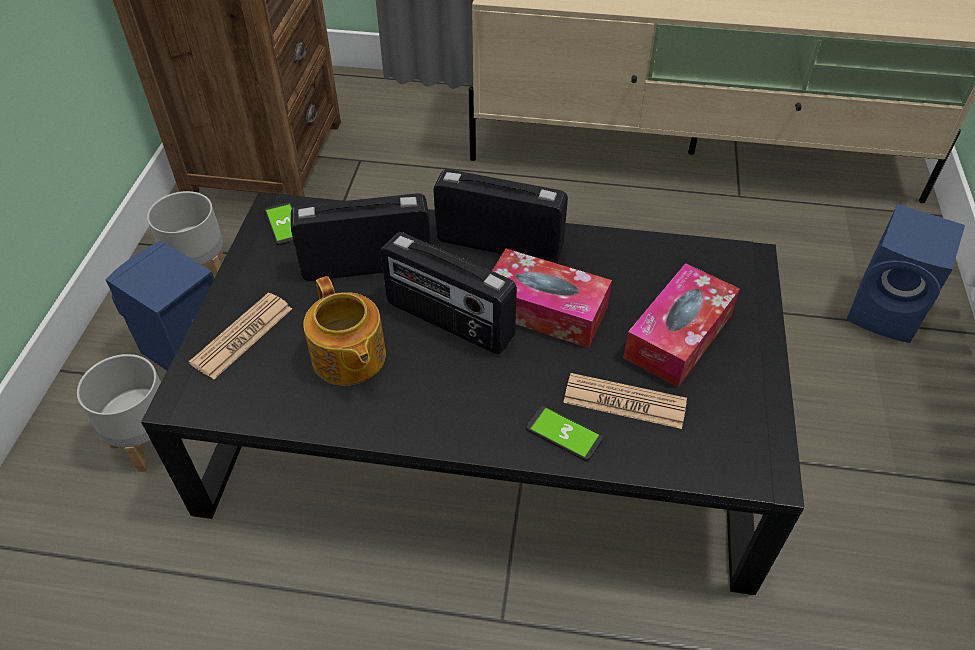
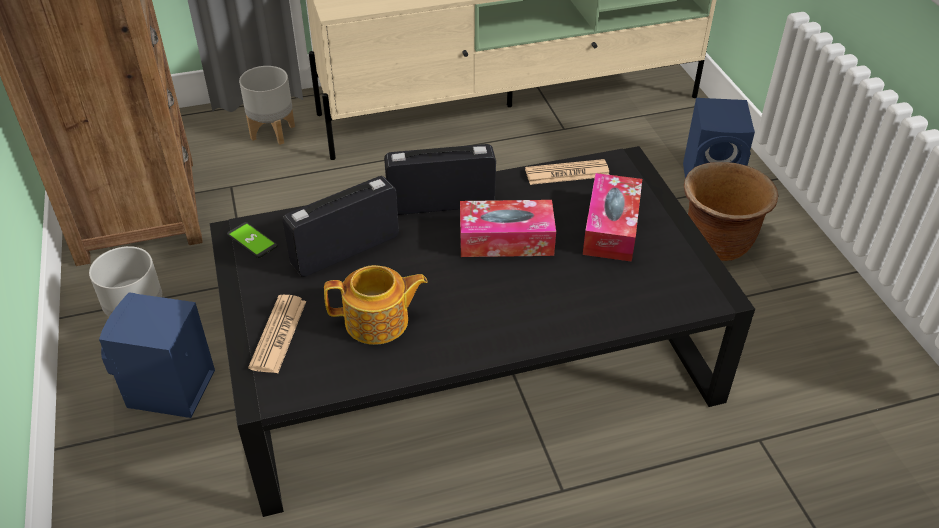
camera: 25 degrees left, 5 degrees down
(148, 442) = (184, 476): grey planter -> grey planter (273, 132)
(348, 358) = (378, 322): teapot -> teapot turned 45 degrees counterclockwise
(448, 321) = (439, 270): radio -> none
(564, 434) = (573, 318): phone -> none
(624, 402) = (601, 283): newspaper -> newspaper (567, 173)
(852, 391) = (717, 244): none -> brown planter

